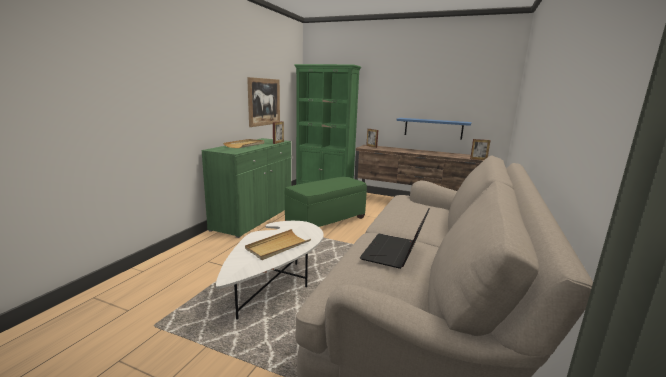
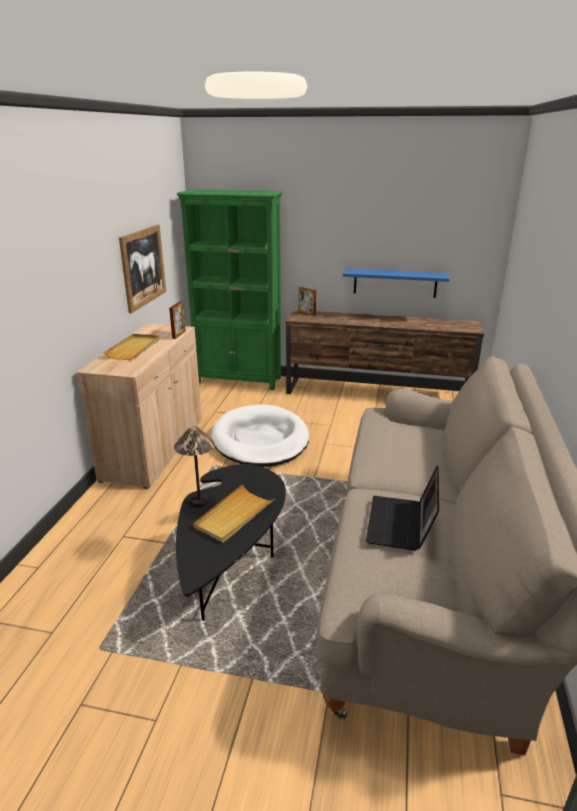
camera: 10 degrees left, 10 degrees up
(253, 218) = (154, 449): green cabinet -> beige cabinet
(258, 236) = (199, 501): none -> table lamp
(276, 284) = (231, 558): white coffee table -> black coffee table
(326, 221) = (260, 440): green ottoman -> white dog bed
(478, 159) = (461, 330): picture frame -> none

